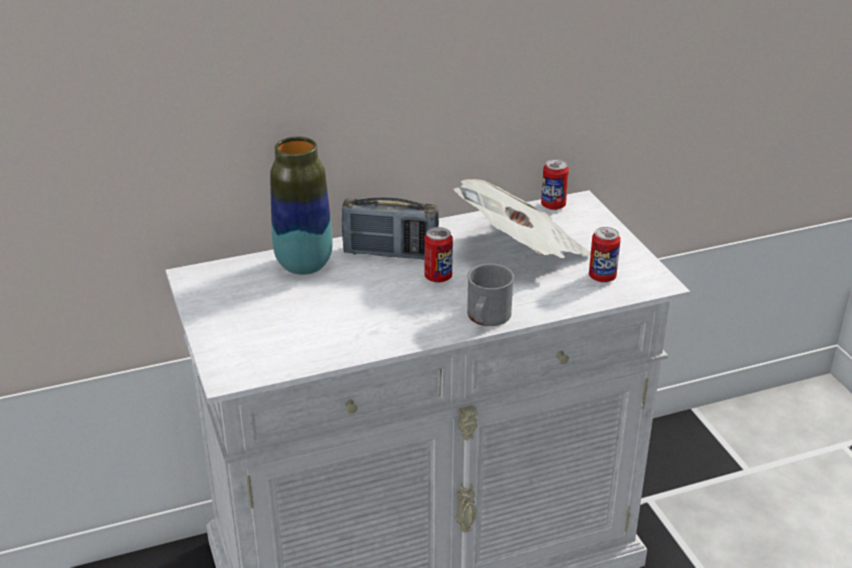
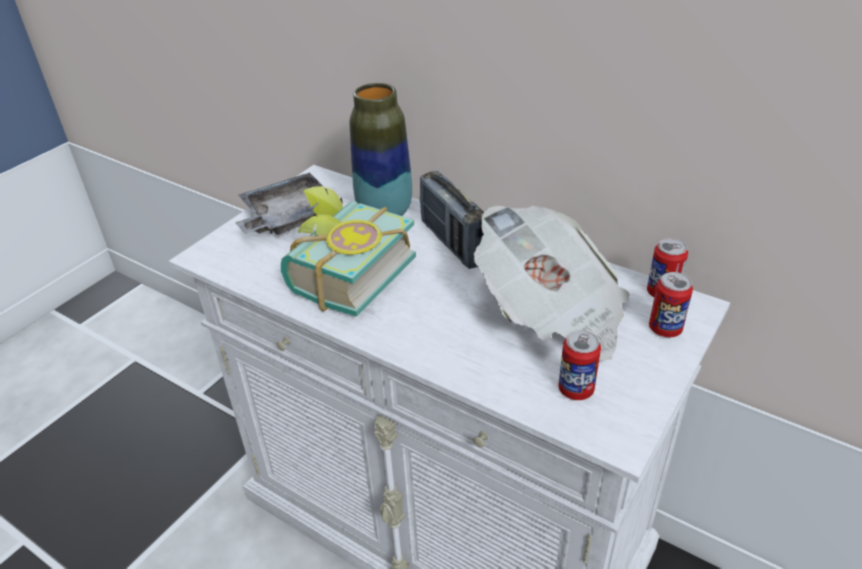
camera: 55 degrees right, 5 degrees up
(237, 312) = (289, 218): none -> grey tray
(361, 316) = (342, 274): none -> book
(438, 277) = (446, 285): can -> can (665, 329)
(486, 318) = (412, 345): grey mug -> none

